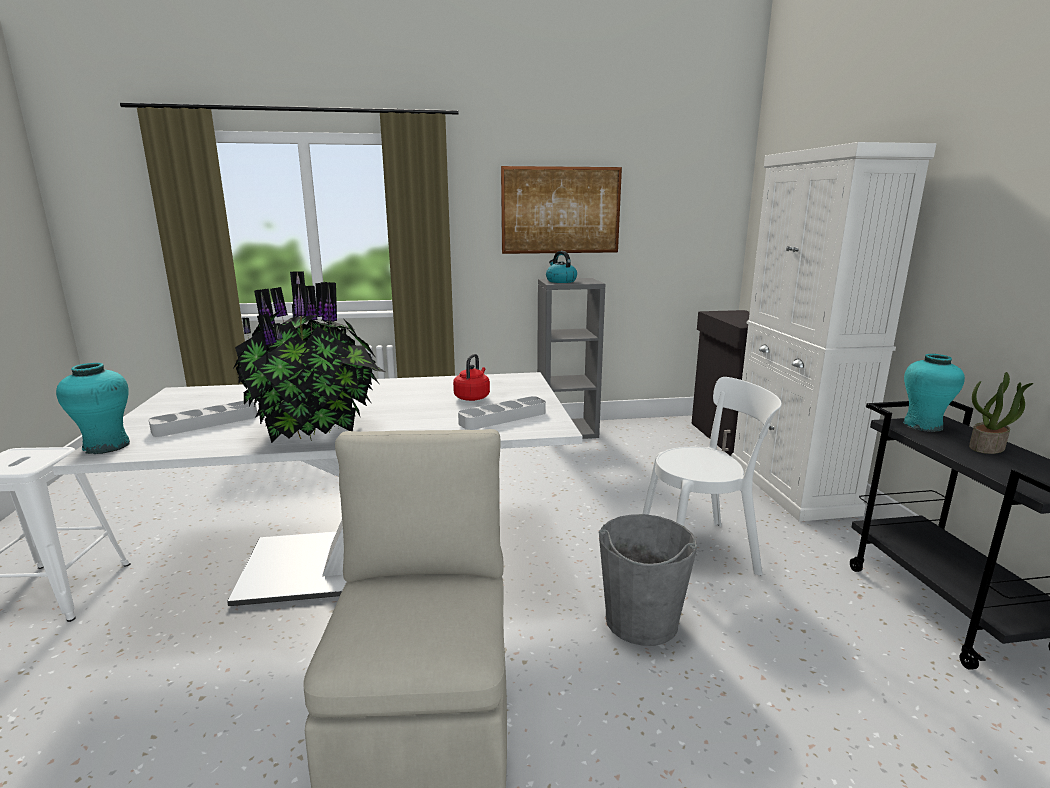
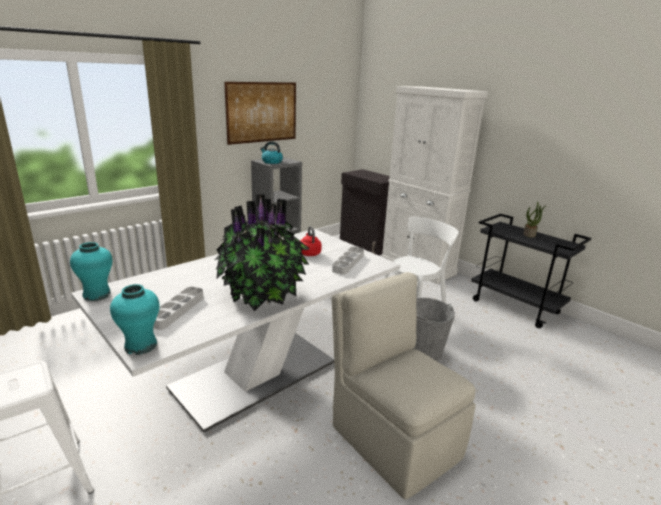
camera: 35 degrees left, 5 degrees up
(922, 425) = (500, 228): turquoise vase -> turquoise vase (97, 294)

